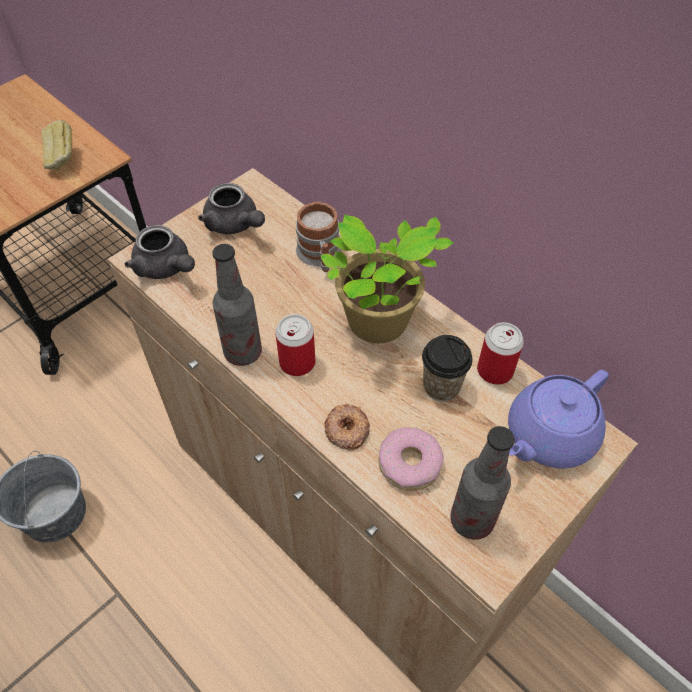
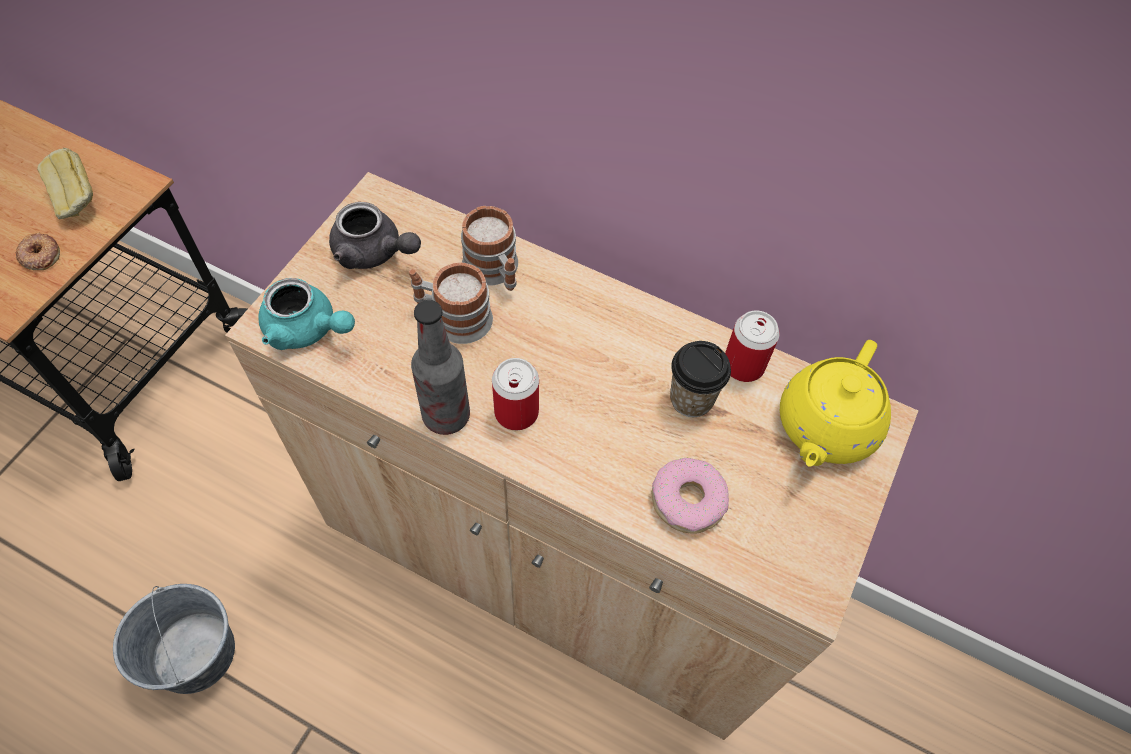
camera: 20 degrees left, 5 degrees up
(166, 268) = (307, 330): grey teapot -> turquoise teapot
(275, 283) = (453, 317): none -> mug
(346, 430) = (603, 479): donut -> donut (40, 255)
(378, 324) = (594, 341): potted plant -> none
(472, 520) = (777, 546): bottle -> none
(548, 436) = (825, 427): purple teapot -> yellow teapot

